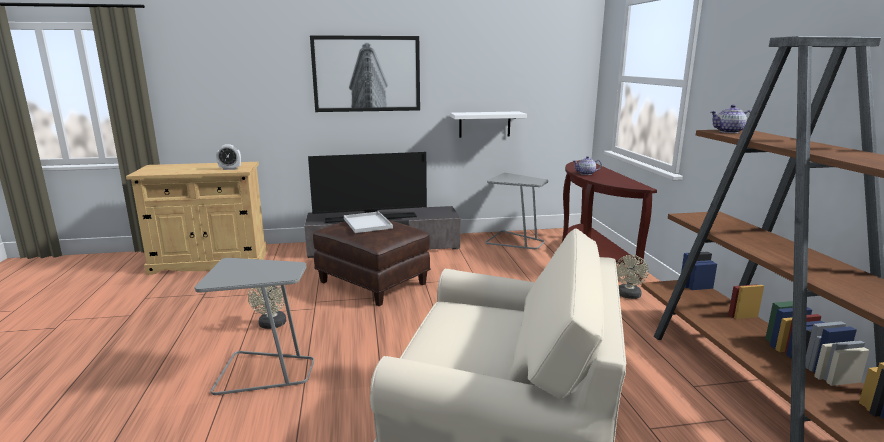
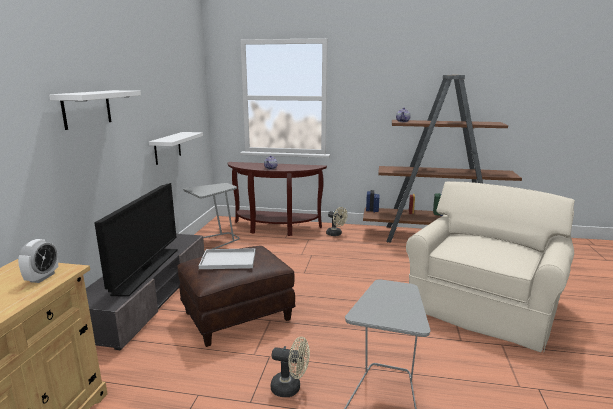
camera: 70 degrees left, 0 degrees up
(366, 74) = (87, 109): picture -> white shelf

